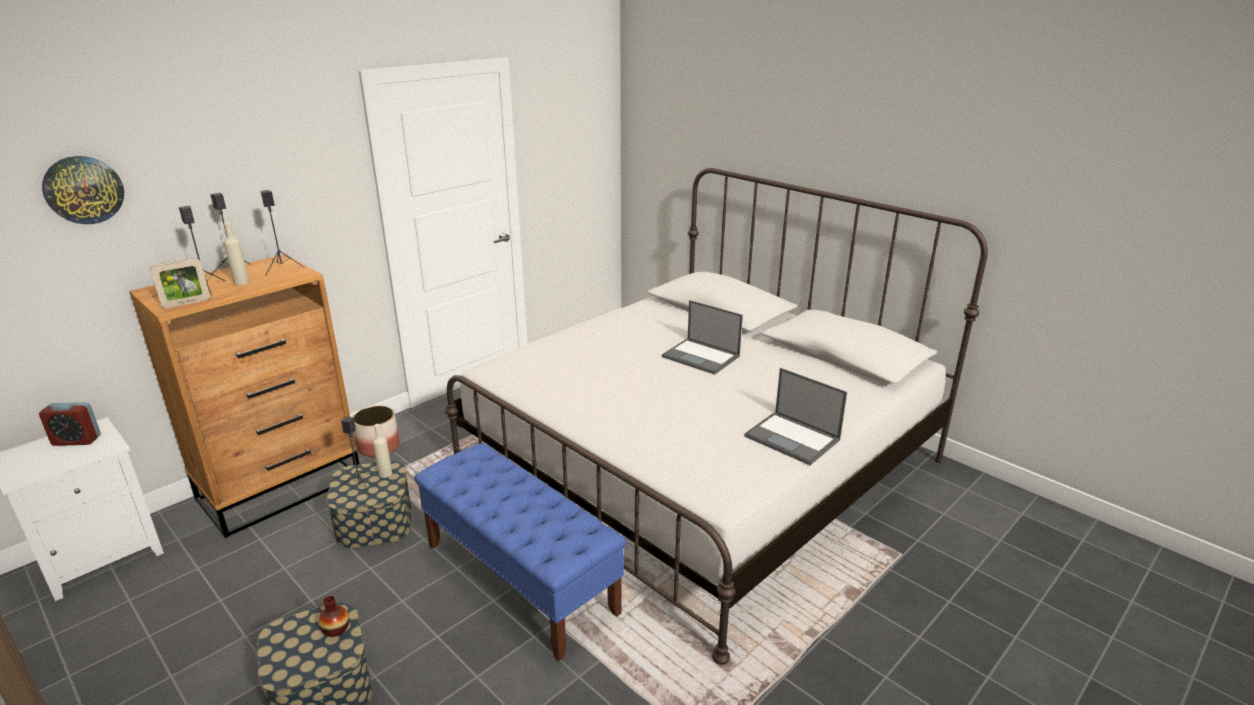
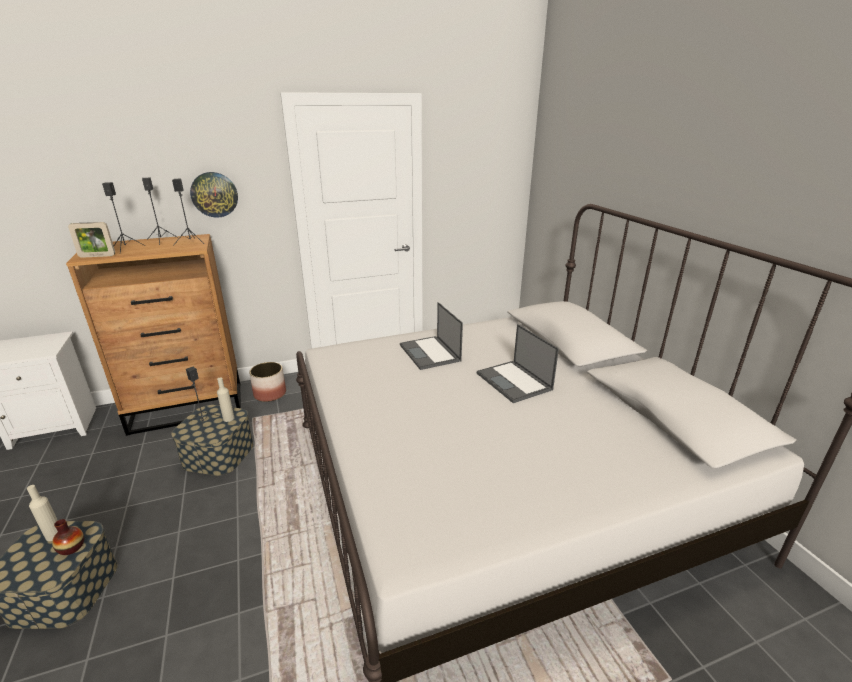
camera: 25 degrees right, 0 degrees up
(77, 440) = (38, 343): alarm clock -> none
(83, 190) = (54, 164): wall clock -> wall clock (214, 194)
(241, 282) = (151, 248): beige bottle -> beige bottle (54, 535)
(520, 578) = (274, 546): blue bench -> none
(793, 438) = (544, 502): laptop -> laptop (430, 353)

